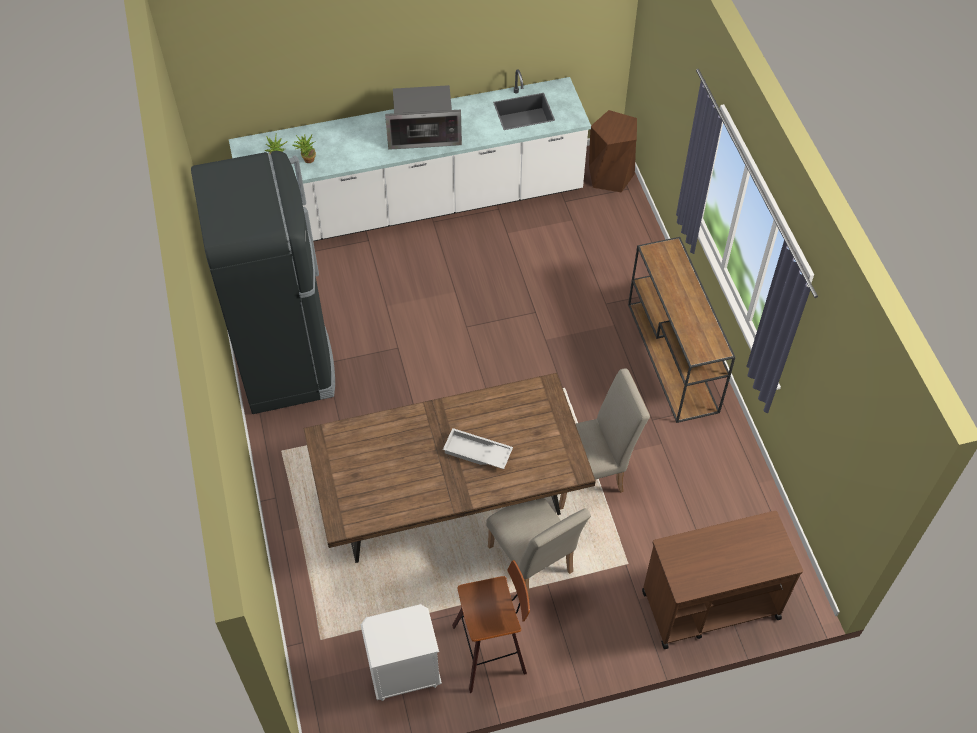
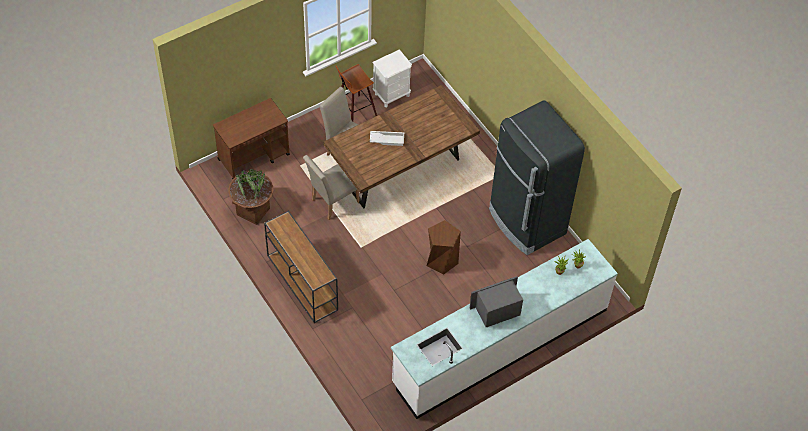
camera: 160 degrees right, 0 degrees up
(610, 175) = (377, 407): brown stool -> brown stool (441, 260)
(730, 495) = (253, 211): none -> brown planter

